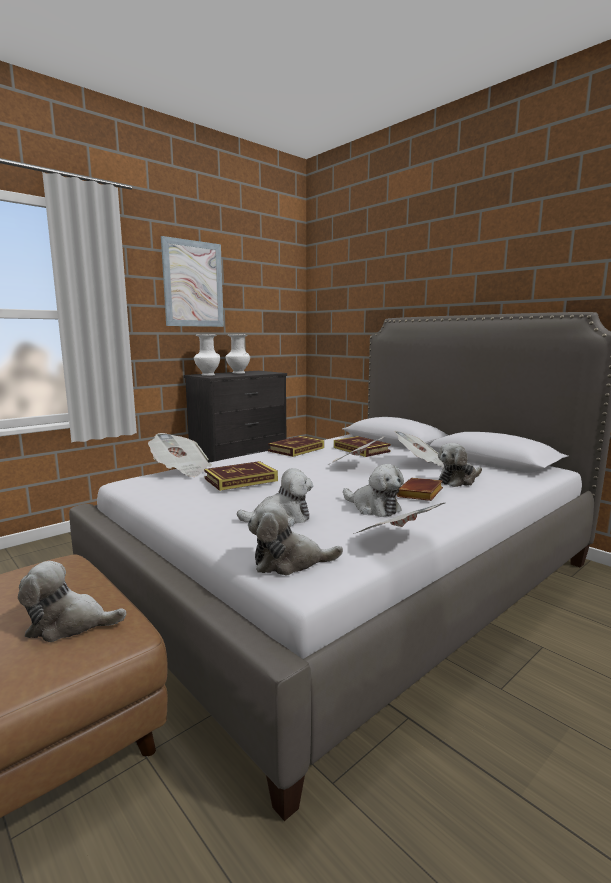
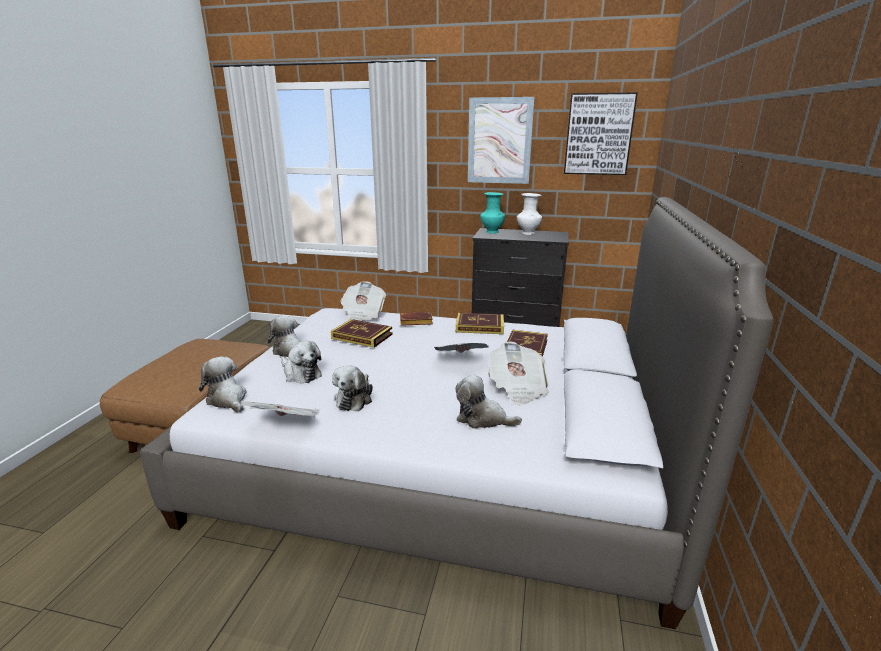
camera: 55 degrees right, 10 degrees up
(69, 624) = (181, 378): plush toy -> plush toy (290, 351)
(207, 375) = (491, 232): white vase -> turquoise vase
(269, 284) = (598, 134): none -> picture
(421, 494) = (412, 410): brown book -> brown book (415, 322)

